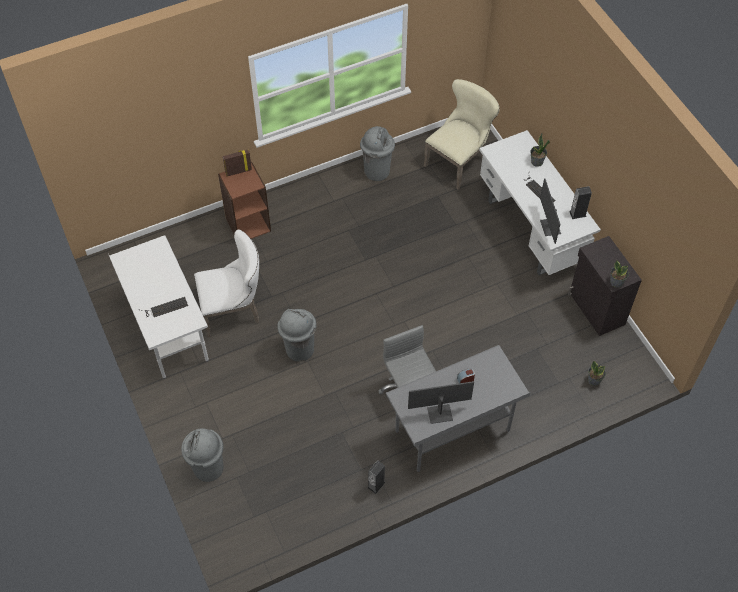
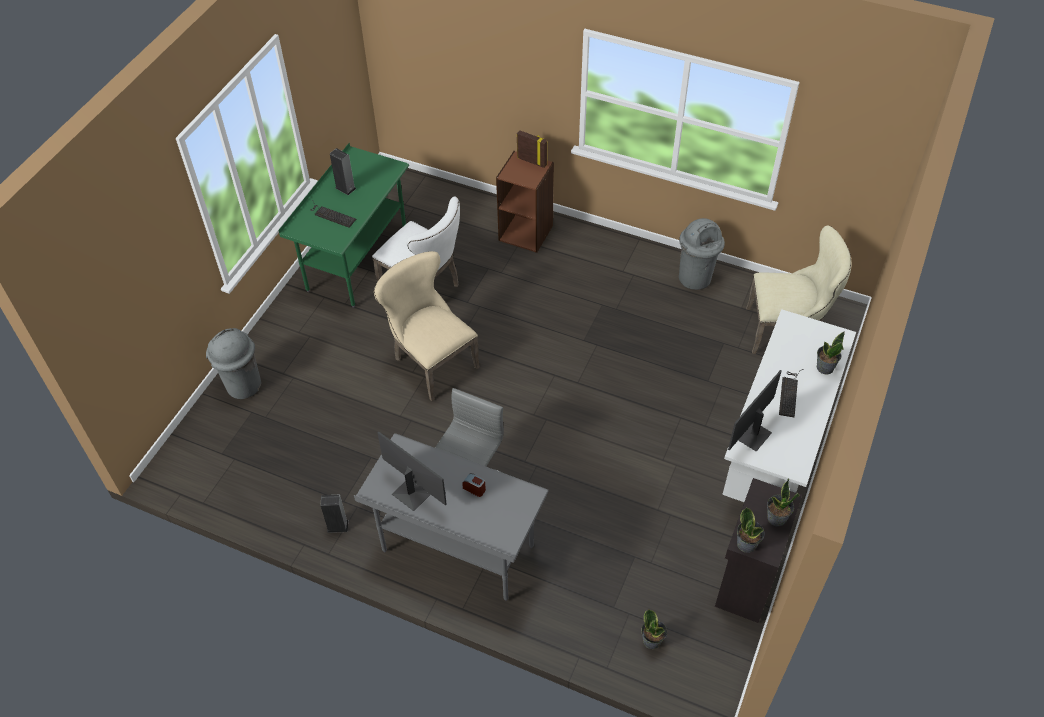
camera: 50 degrees right, 5 degrees down
(168, 332) = (357, 261): white desk -> green desk
(299, 349) = (431, 361): grey trash can -> beige chair
(577, 214) = (801, 449): speaker -> speaker (345, 188)
(612, 257) = (776, 518): none -> potted plant

